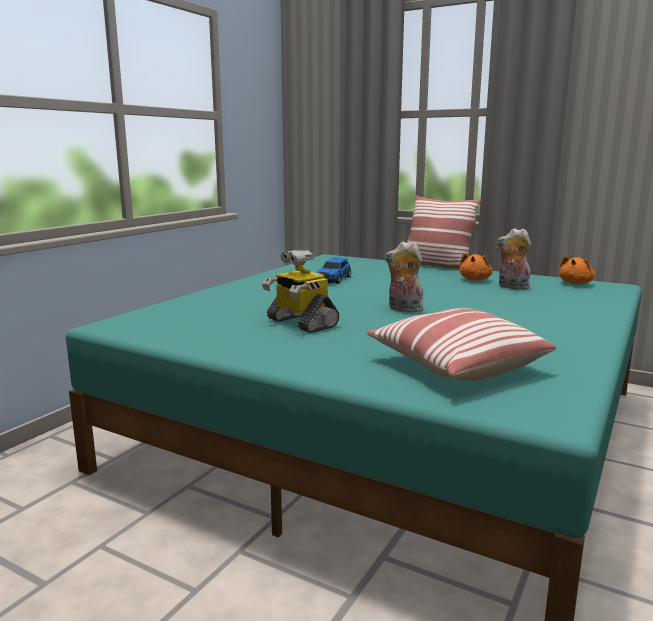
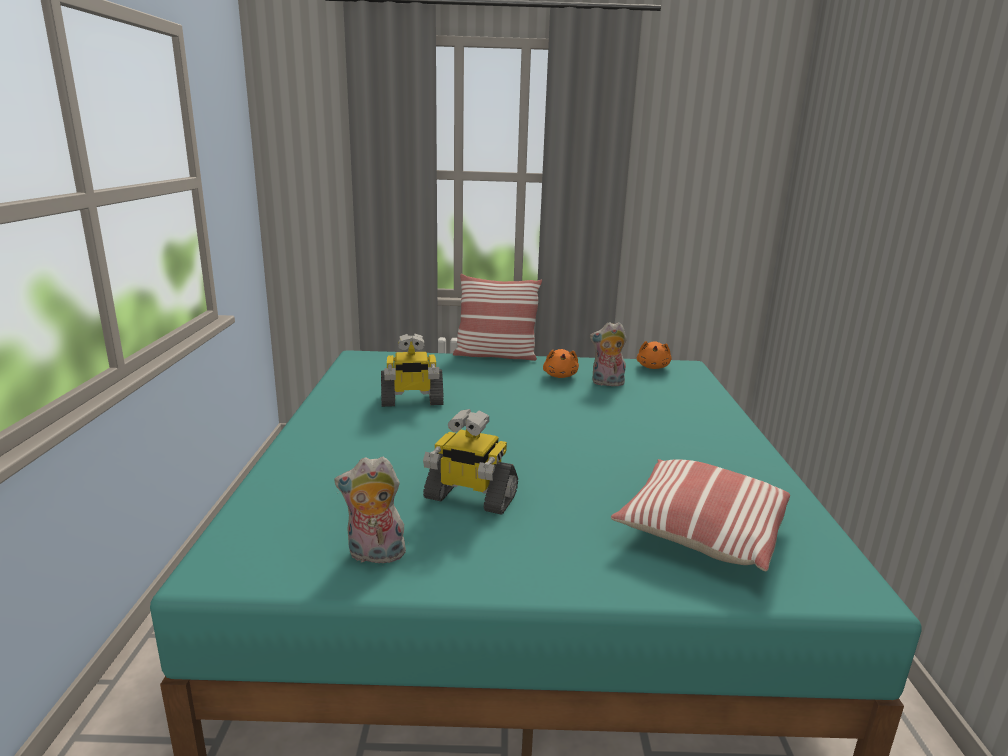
camera: 30 degrees left, 5 degrees up
(333, 279) = (412, 401): toy car -> toy robot
(403, 309) = (549, 444): plush toy -> plush toy (374, 555)

